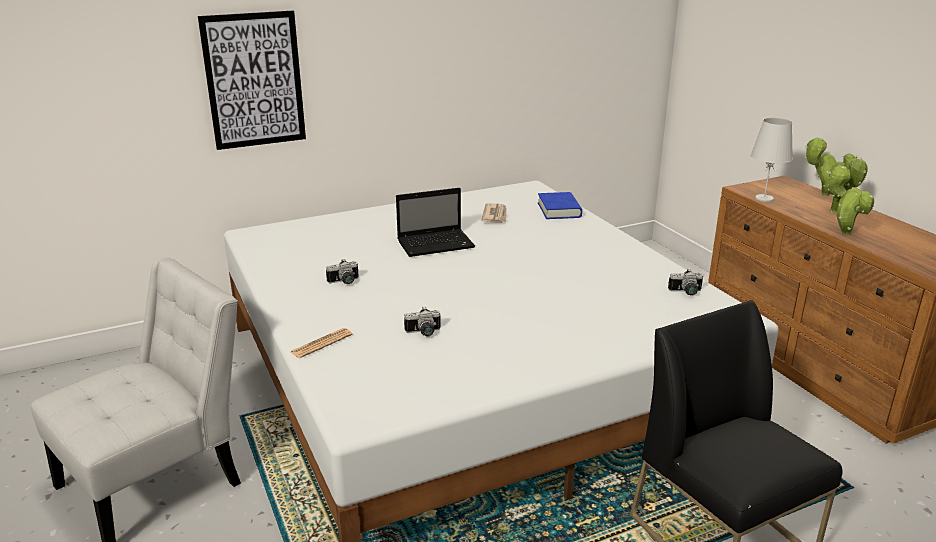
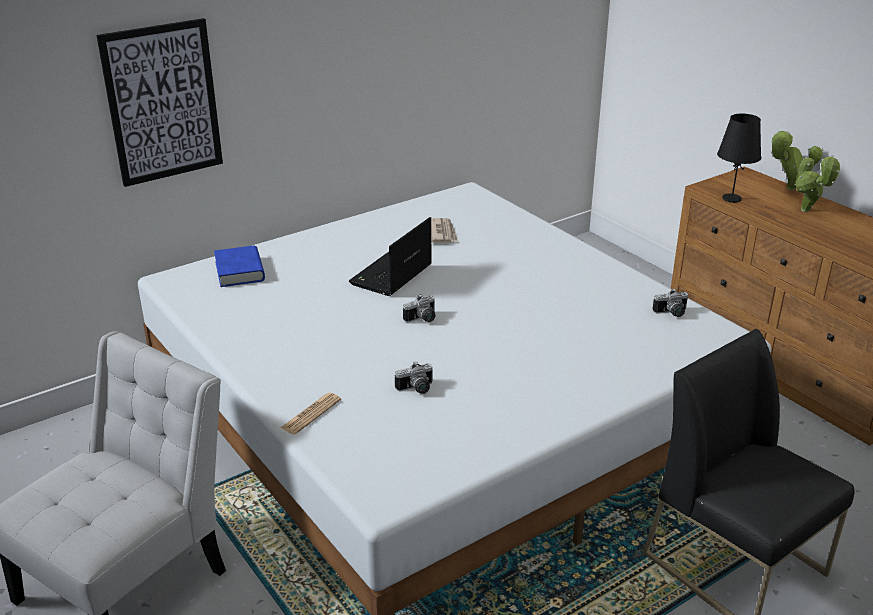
camera: 10 degrees left, 5 degrees up
(344, 282) = (306, 334): camera -> camera (422, 319)
(437, 244) = (391, 276): laptop -> laptop turned 150 degrees clockwise
(559, 210) = (509, 220): blue book -> blue book (239, 271)
(764, 198) = (731, 198): white table lamp -> black table lamp
(843, 232) = (819, 235): potted plant -> none

